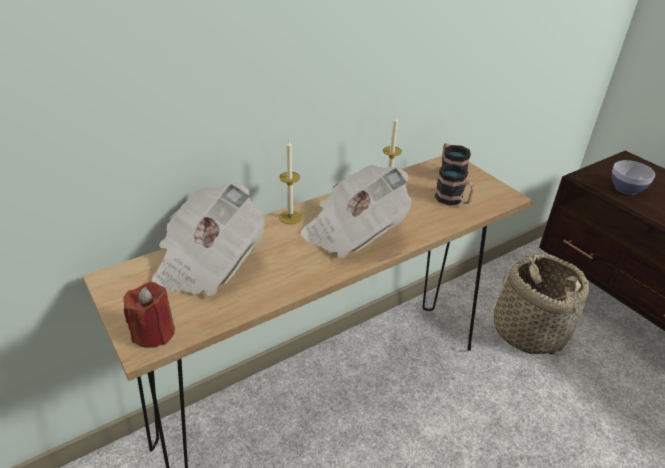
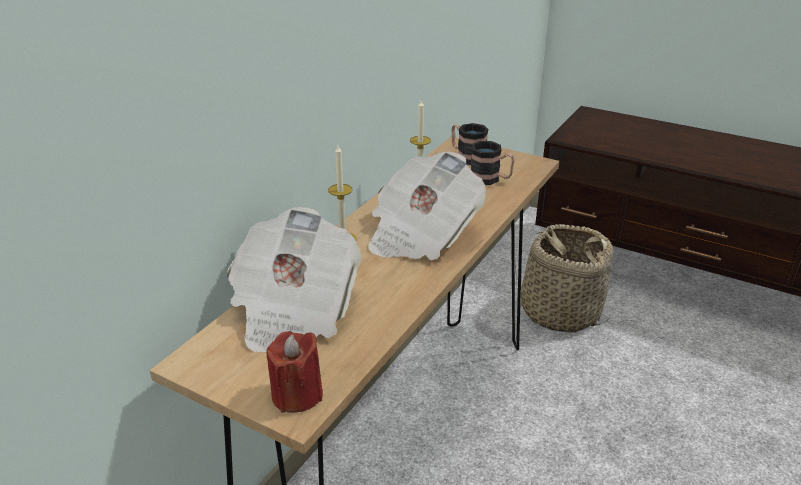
camera: 25 degrees left, 5 degrees down
(626, 189) = (606, 139): bowl -> none

